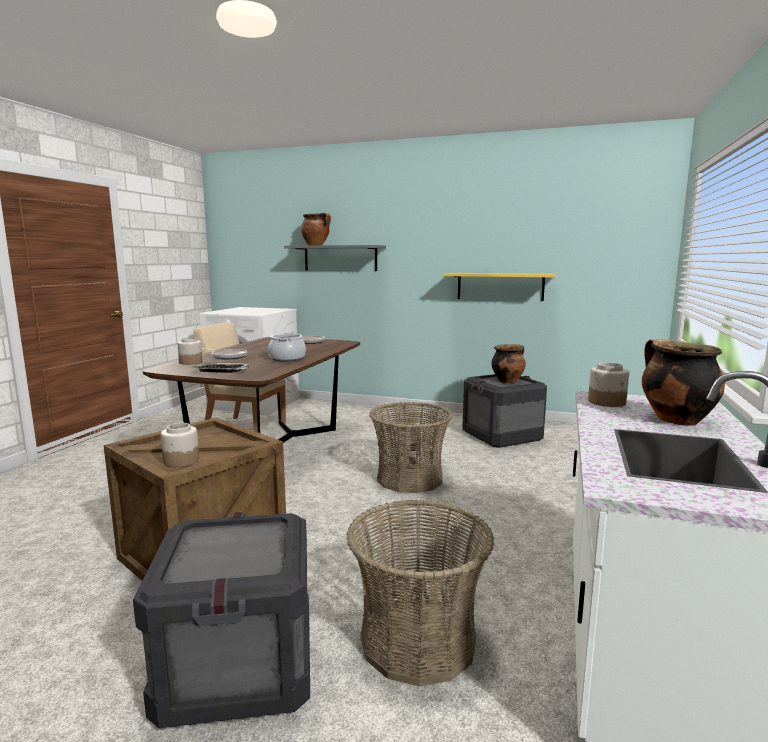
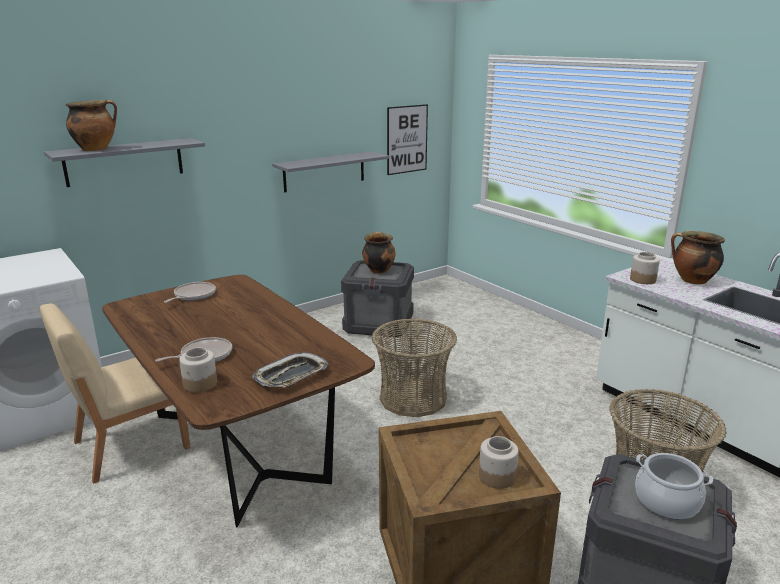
camera: 55 degrees left, 10 degrees up
(287, 358) = (277, 328): cooking pot -> cooking pot (666, 502)
(500, 286) = (324, 171): yellow shelf -> grey shelf
(605, 266) = (407, 139): none -> picture

